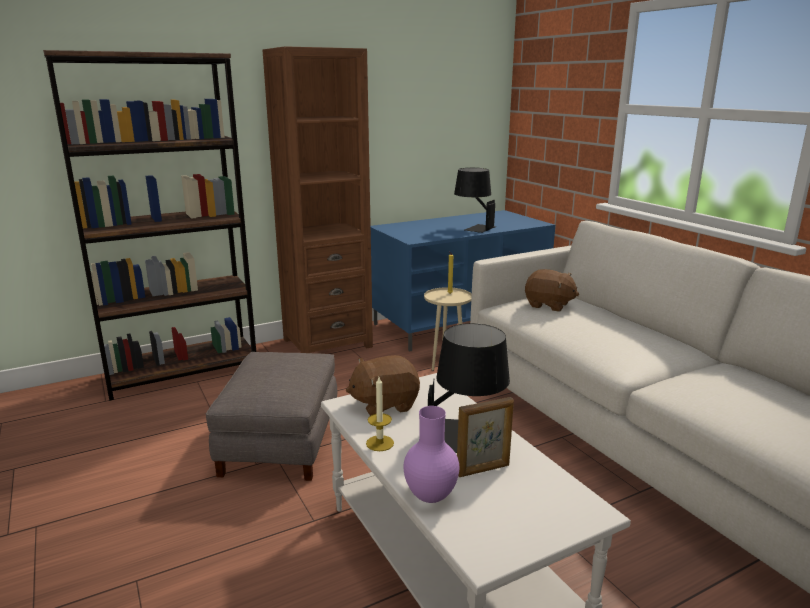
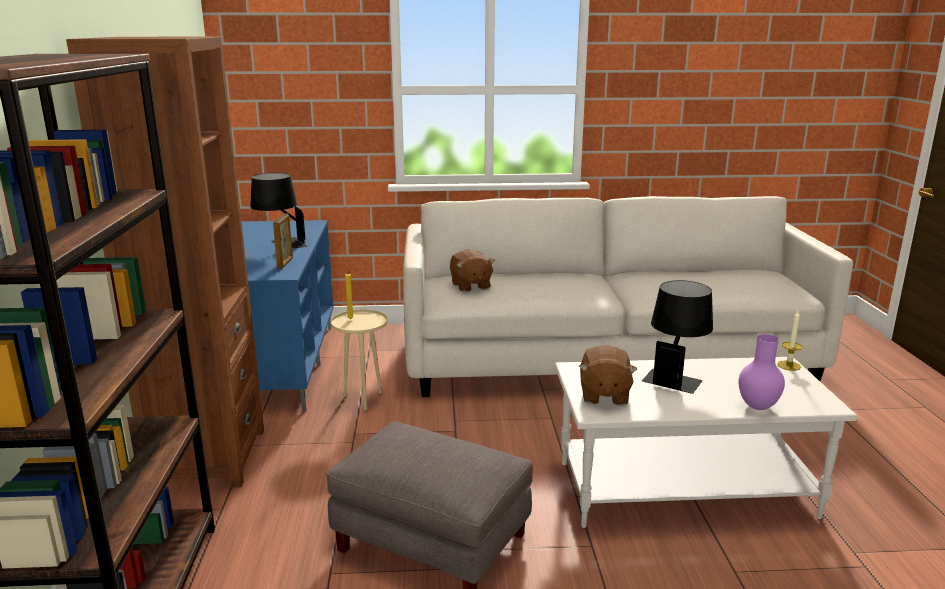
camera: 65 degrees left, 0 degrees up
(380, 443) = (673, 410): candle -> candle (789, 365)
(483, 470) = (726, 381): picture frame -> picture frame (285, 263)
(549, 305) = (470, 286): brown plush toy -> brown plush toy turned 105 degrees clockwise

